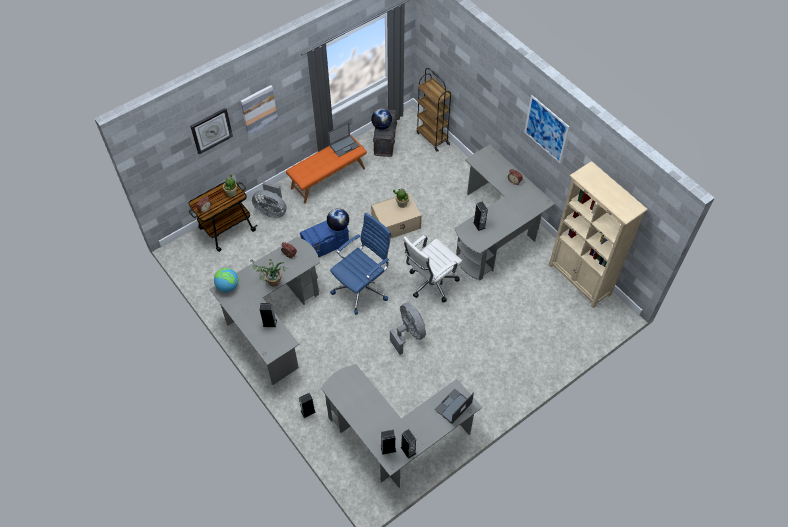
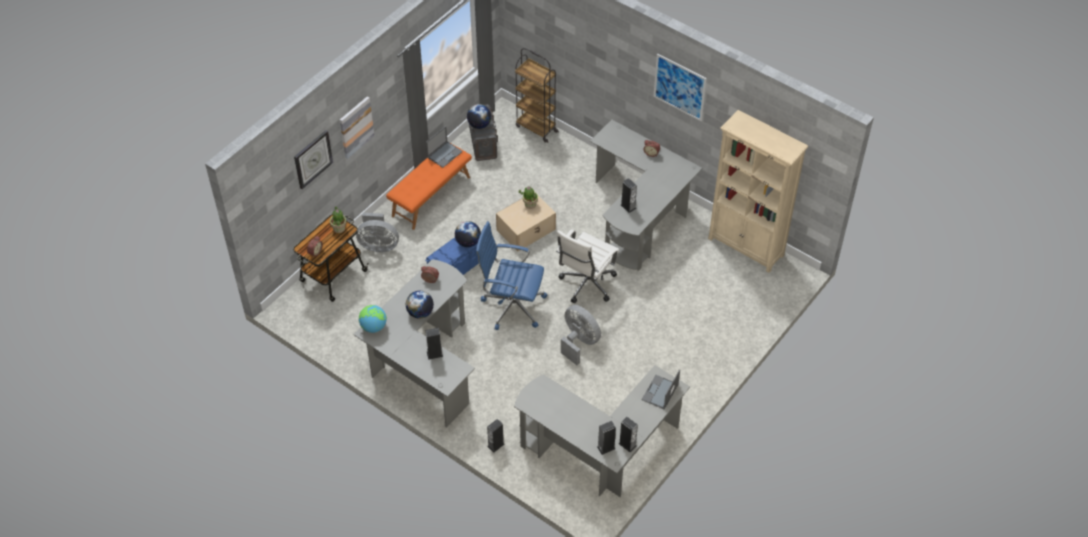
camera: 15 degrees left, 5 degrees down
(271, 282) = (420, 312): potted plant -> globe
(362, 288) = (511, 305): blue office chair -> blue office chair turned 105 degrees counterclockwise

